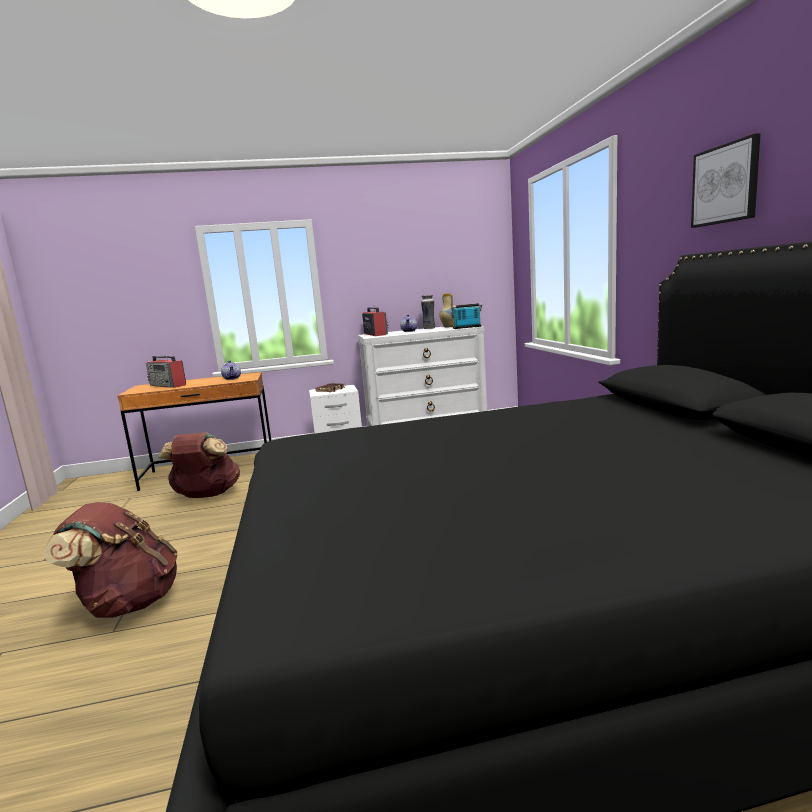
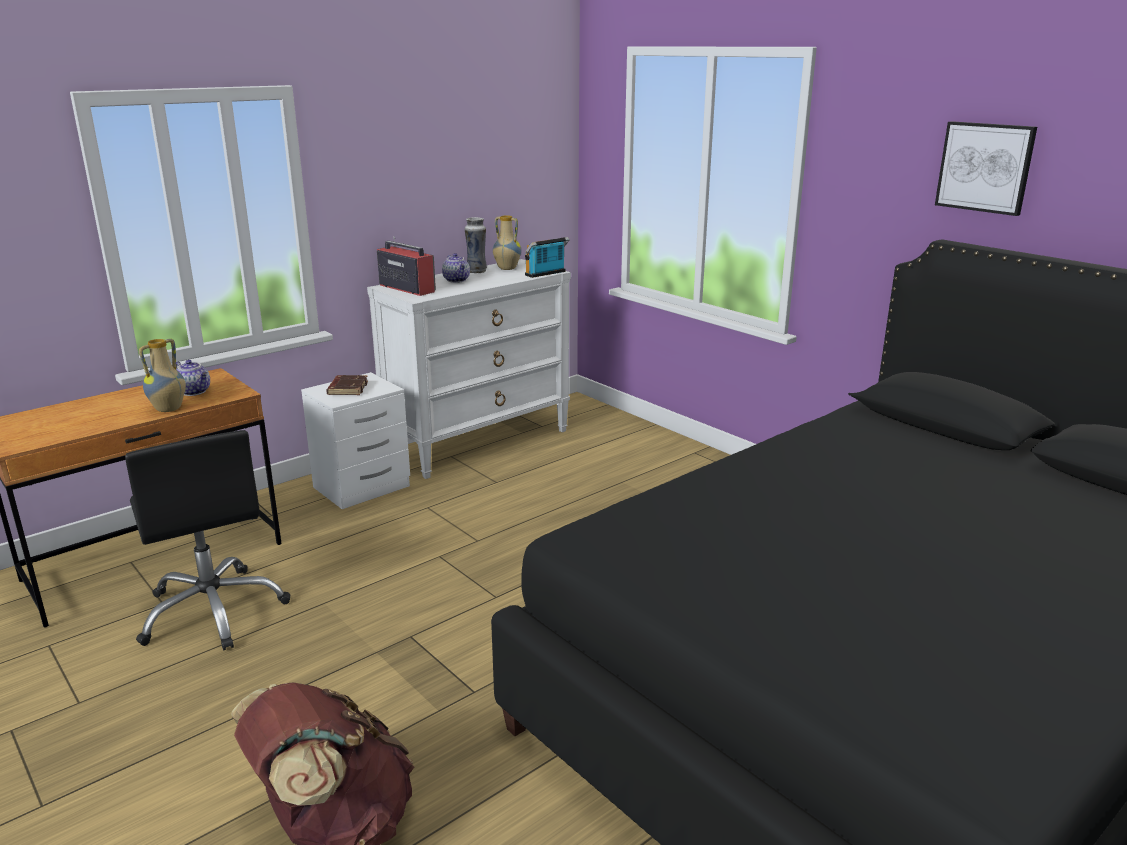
camera: 30 degrees left, 10 degrees up
(168, 385) = (74, 419): radio -> none
(206, 495) = (213, 611): brown backpack -> black office chair
(209, 383) = (169, 409): none -> vase

